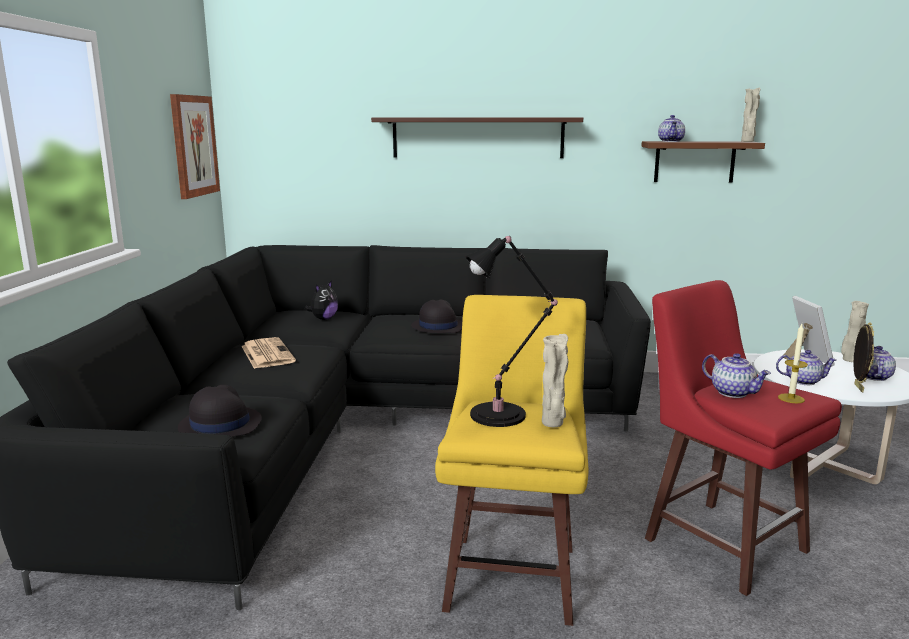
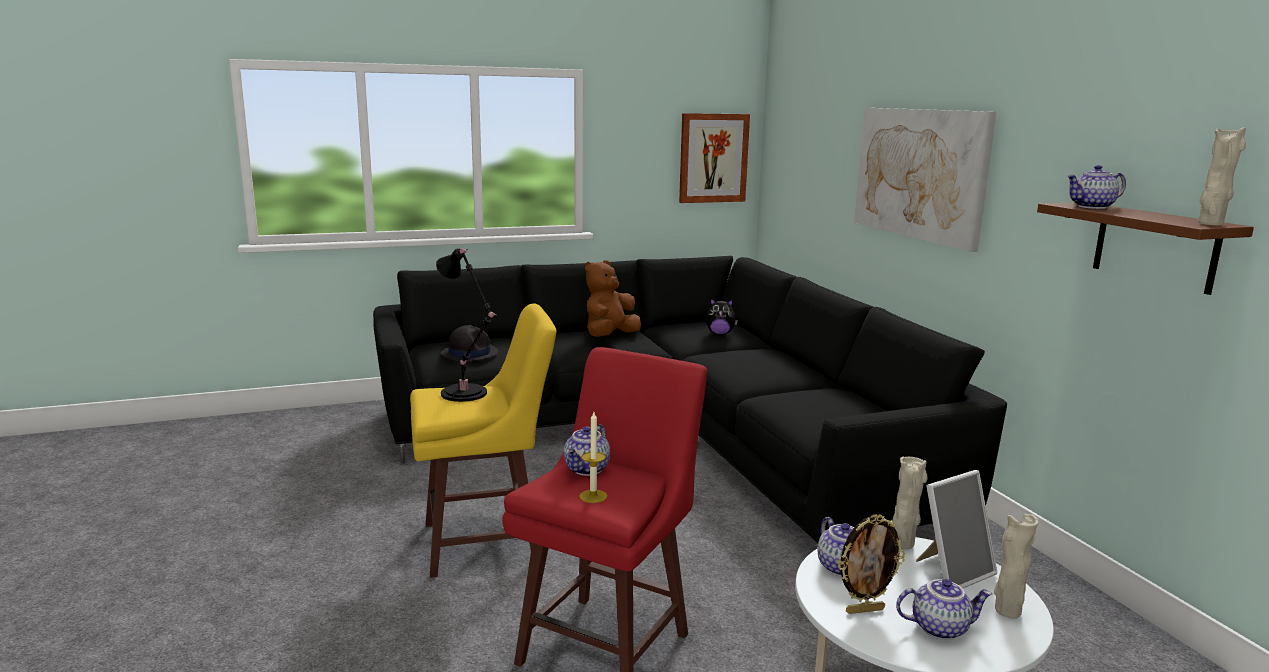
camera: 65 degrees right, 0 degrees up
(266, 354) = (609, 336): newspaper -> brown plush toy
(438, 326) = (757, 369): black hat -> none
(477, 137) = (919, 173): shelf -> picture
(553, 424) = (457, 410): beige vase -> beige vase (902, 545)

